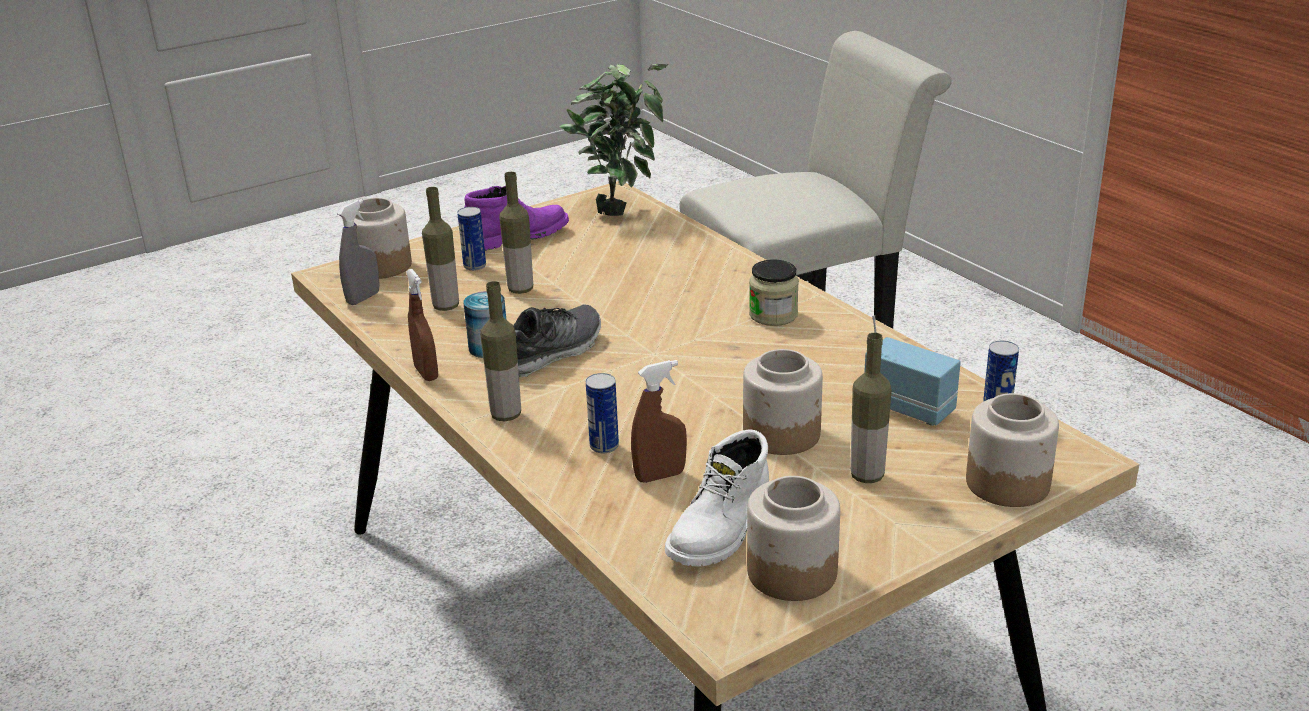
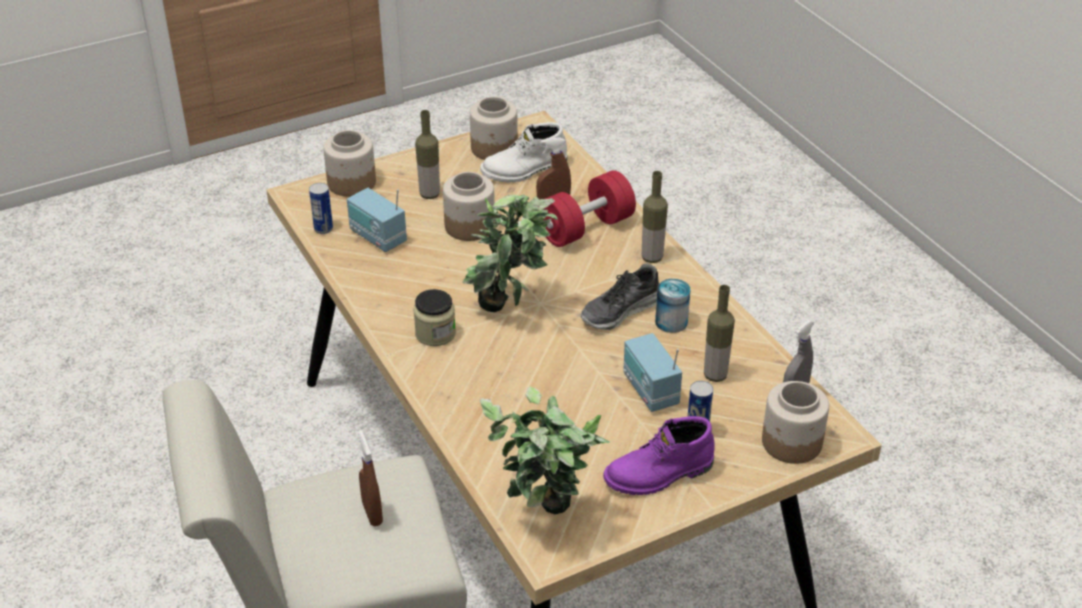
camera: 175 degrees left, 10 degrees up
(426, 373) = (716, 300): brown spray bottle -> brown spray bottle (372, 513)
(520, 289) = (650, 391): bottle -> radio
(604, 446) = (586, 228): can -> red dumbbell
(691, 344) = (510, 309): none -> potted plant
(722, 531) = (524, 171): white boot -> white boot turned 150 degrees counterclockwise

